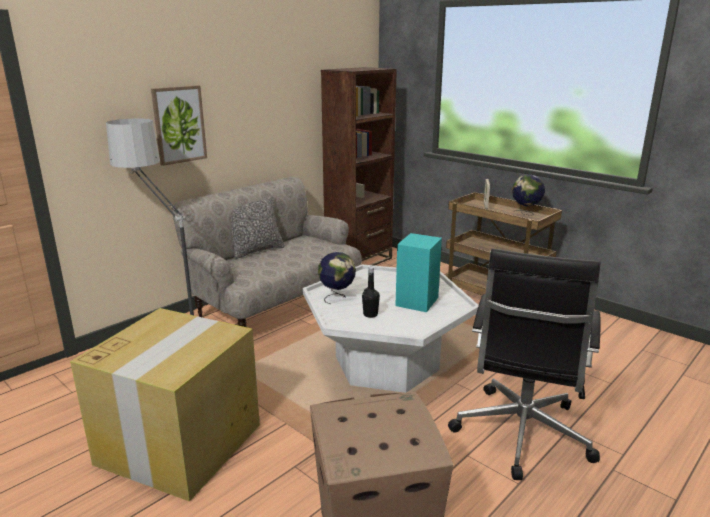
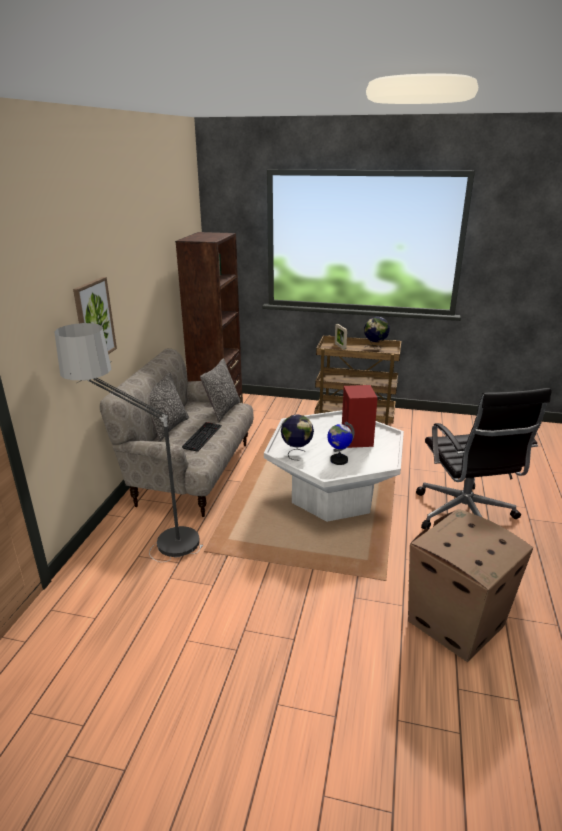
camera: 30 degrees left, 5 degrees up
(181, 443) = (251, 618): cardboard box -> none
(274, 263) = (201, 436): none -> keyboard
(322, 248) = (223, 410): none -> pillow
(370, 314) = (338, 460): black bottle -> globe
(416, 302) = (357, 440): turquoise speaker -> red speaker

